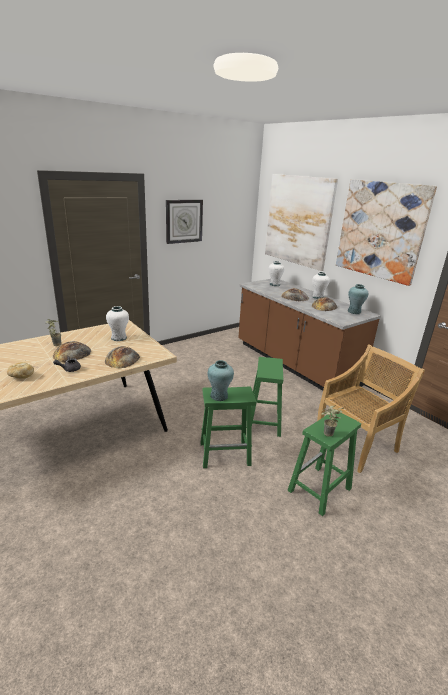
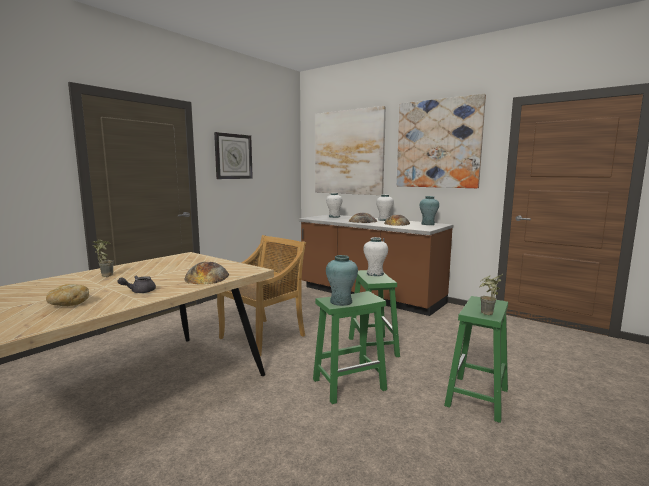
camera: 15 degrees left, 15 degrees down
(72, 353) = (134, 280): bread -> none
(118, 338) = (189, 264): white vase -> white vase (375, 274)
(356, 444) = (479, 349): beige chair -> beige chair (263, 336)

